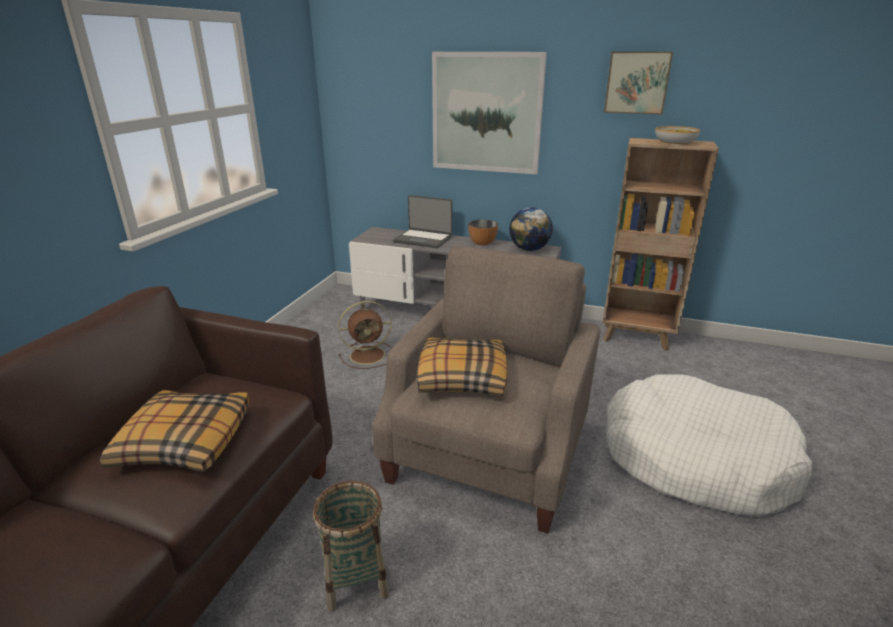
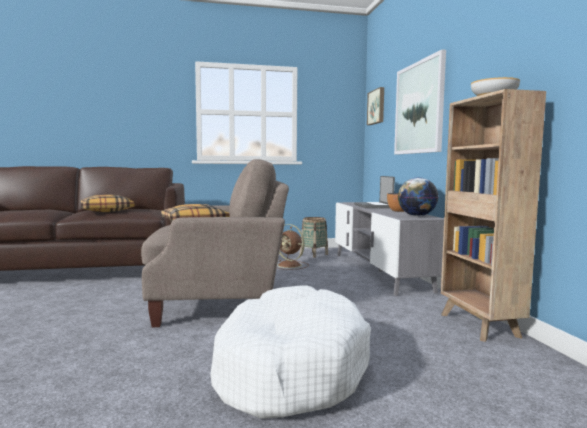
camera: 60 degrees right, 20 degrees down
(355, 579) = (98, 296): basket -> basket (313, 254)
(637, 82) = (495, 53): picture -> picture (377, 107)

